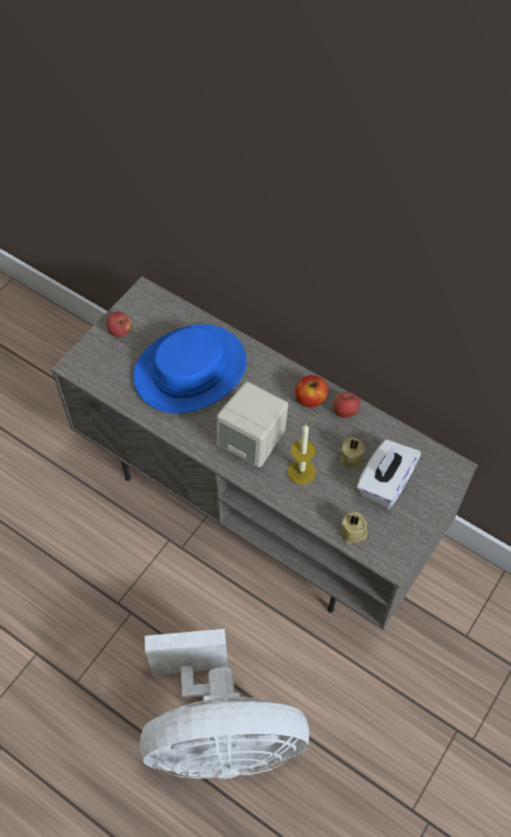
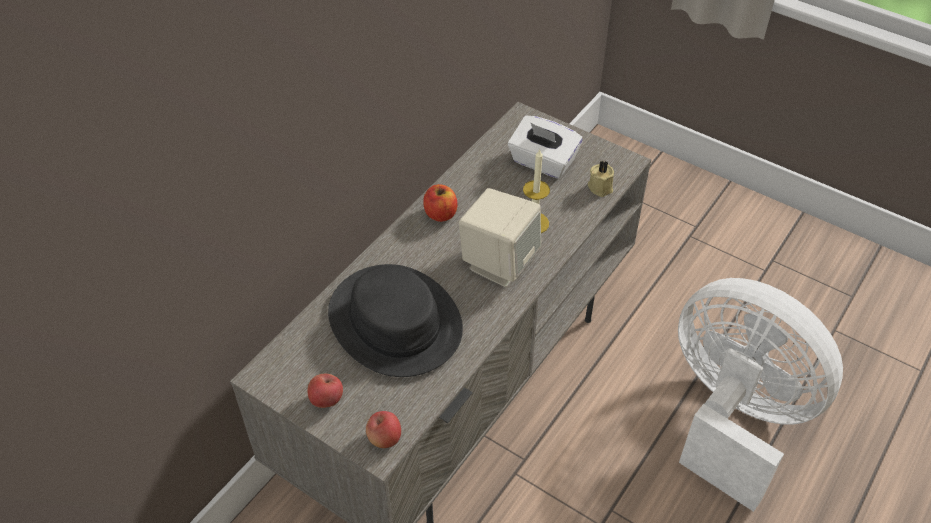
camera: 90 degrees left, 10 degrees down
(190, 370) = (395, 321): blue hat -> black hat
(219, 735) = (733, 416): white fan -> white fan turned 45 degrees counterclockwise
(345, 411) = (457, 187): apple -> apple (384, 438)
(350, 456) = (513, 185): beige candle -> none

